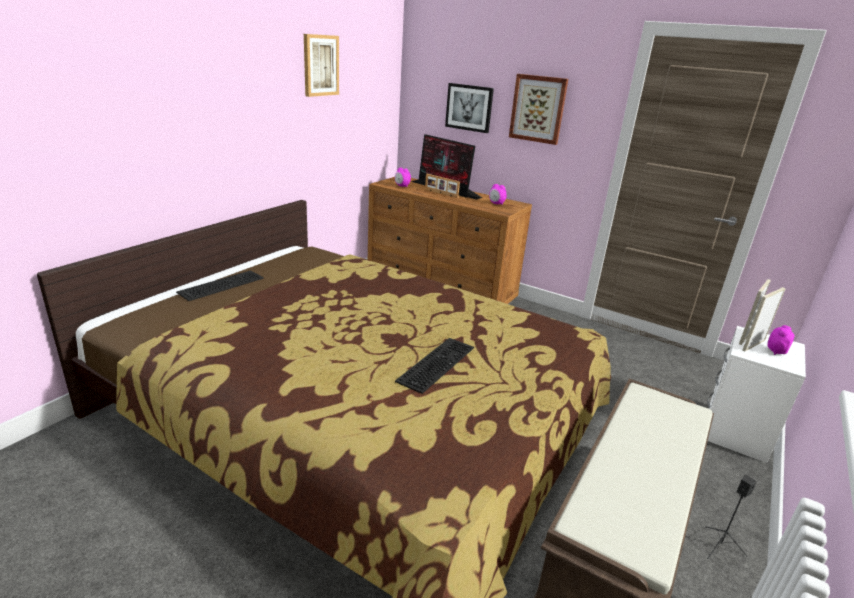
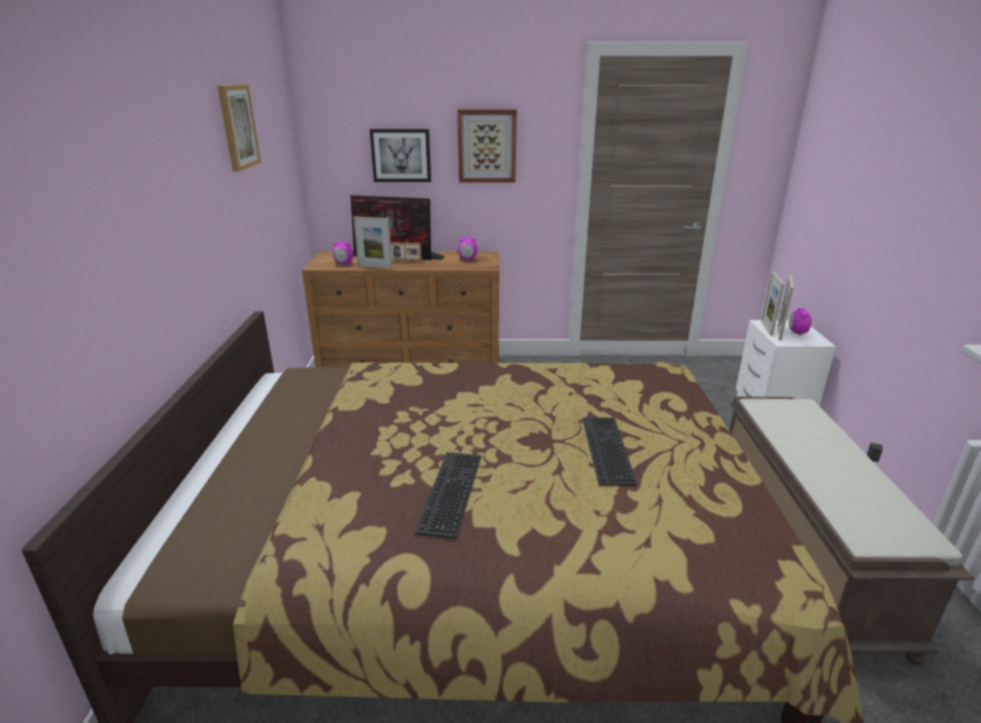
camera: 30 degrees left, 0 degrees up
(221, 284) = (246, 456): keyboard -> keyboard (448, 490)
(419, 193) = (375, 267): none -> picture frame

